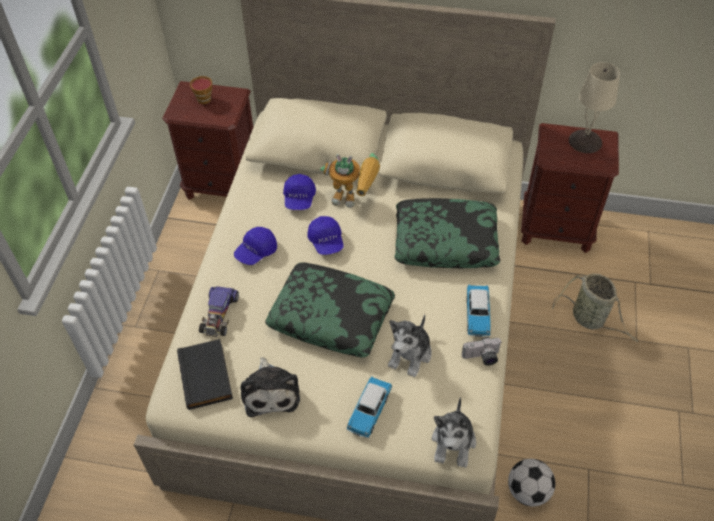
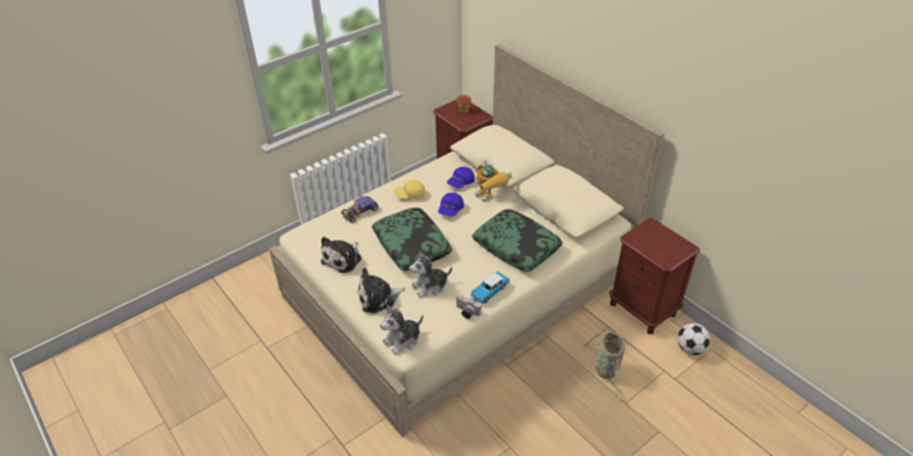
camera: 40 degrees right, 10 degrees down
(207, 376) = (323, 234): black book -> none
(256, 252) = (410, 195): blue cap -> yellow cap
(369, 411) = (378, 298): toy car -> plush toy
(528, 491) = (460, 431): football -> football (690, 348)
(584, 141) = (668, 241): beige table lamp -> none

